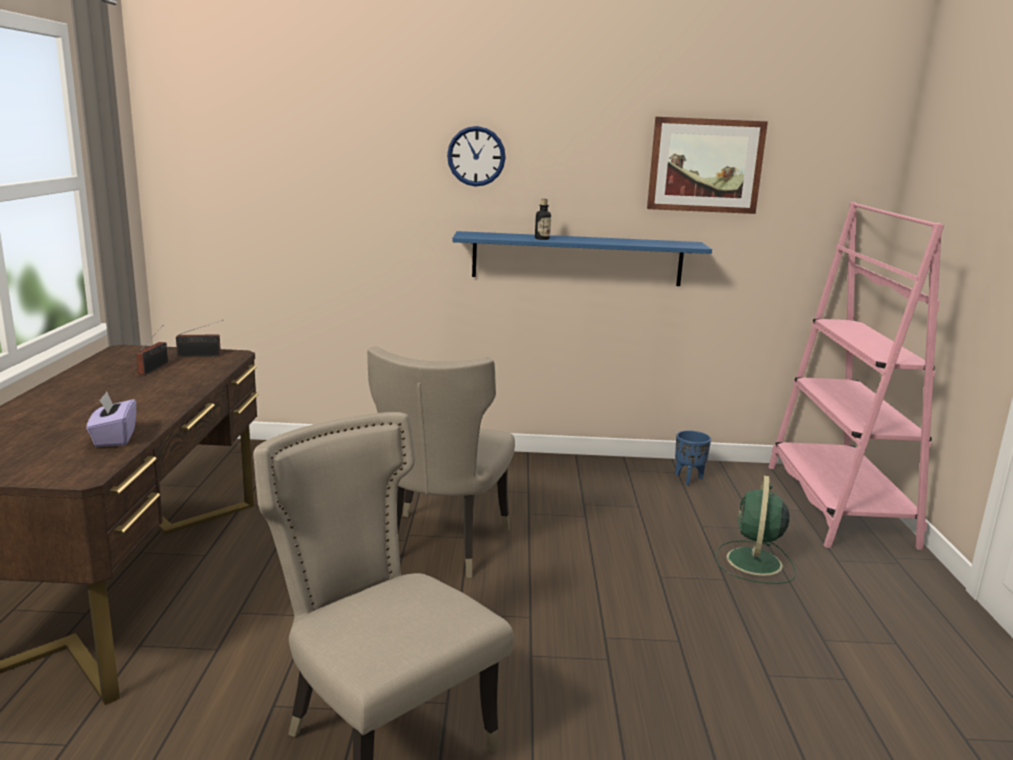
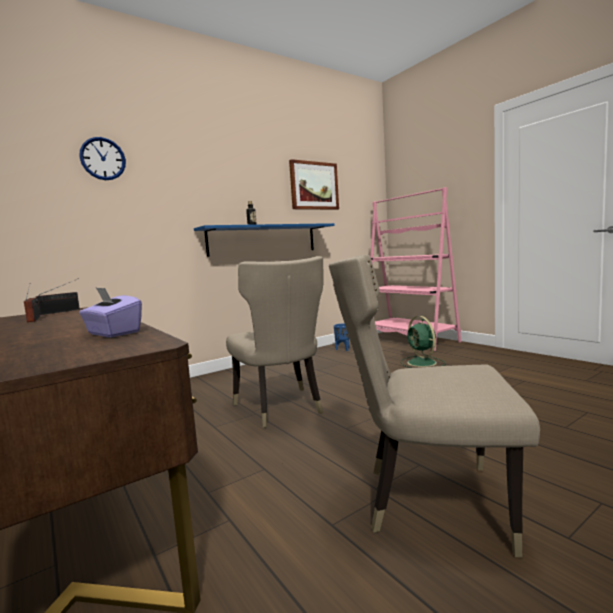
camera: 35 degrees left, 10 degrees down
(476, 156) = (199, 180): wall clock -> wall clock (103, 159)

